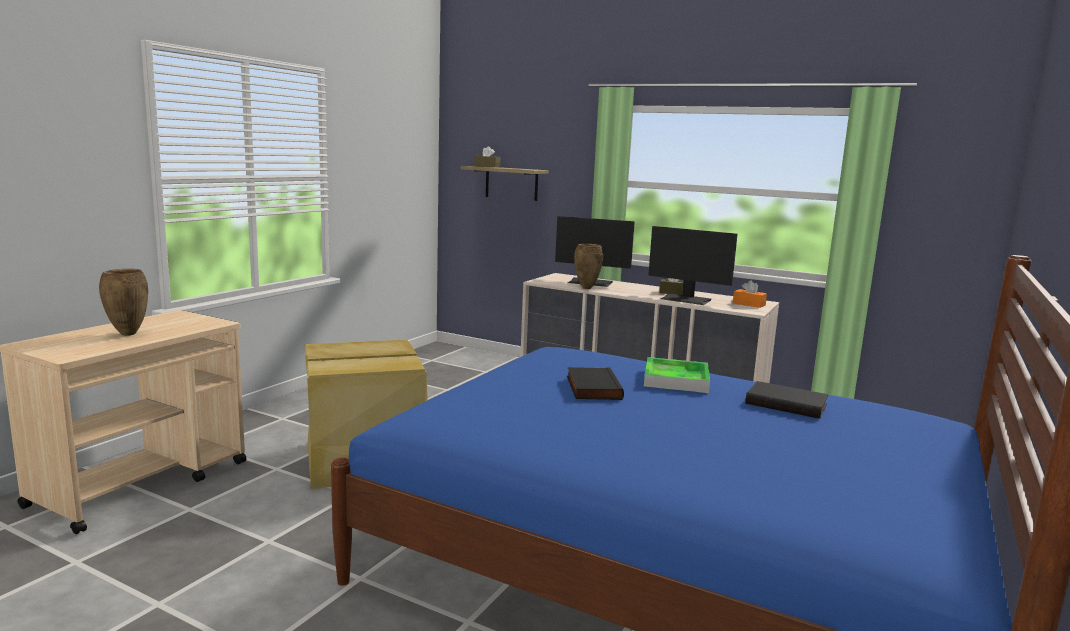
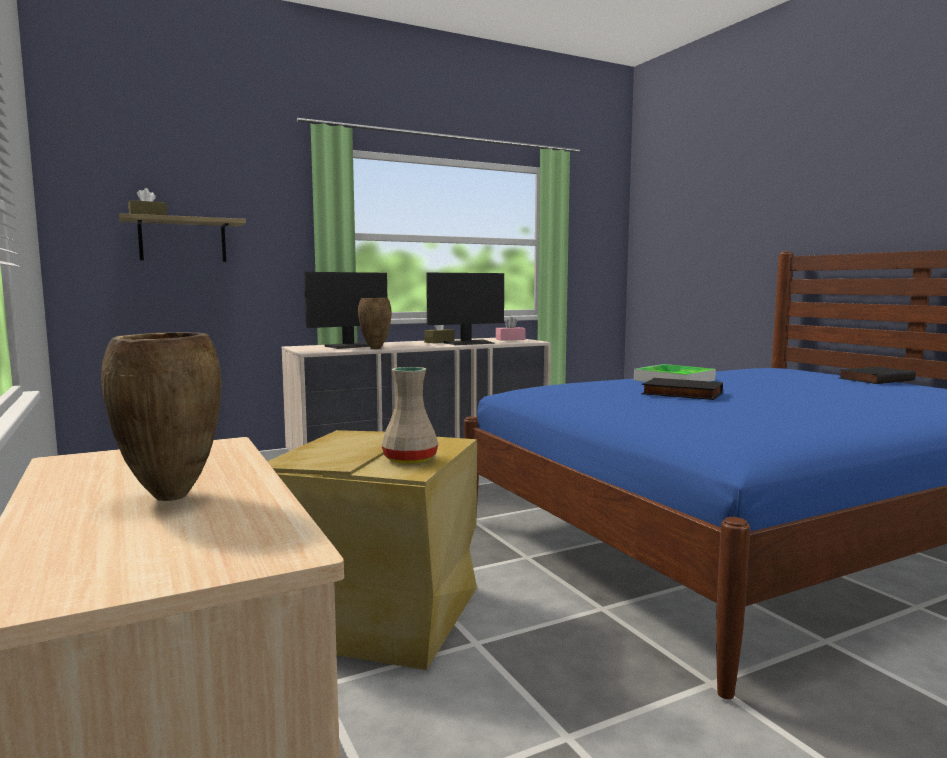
camera: 55 degrees left, 5 degrees down
(350, 364) = (409, 460): none -> beige vase
(749, 304) = (510, 339): orange tissue box -> pink tissue box
(787, 404) = (750, 375): black book -> black book (874, 379)

